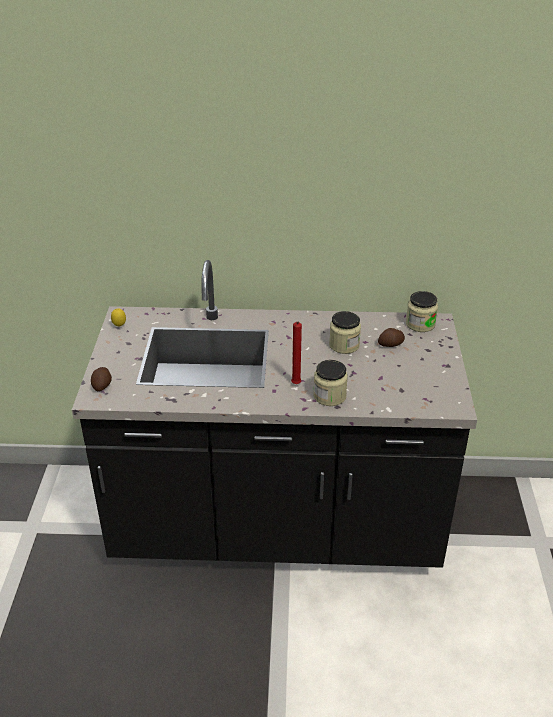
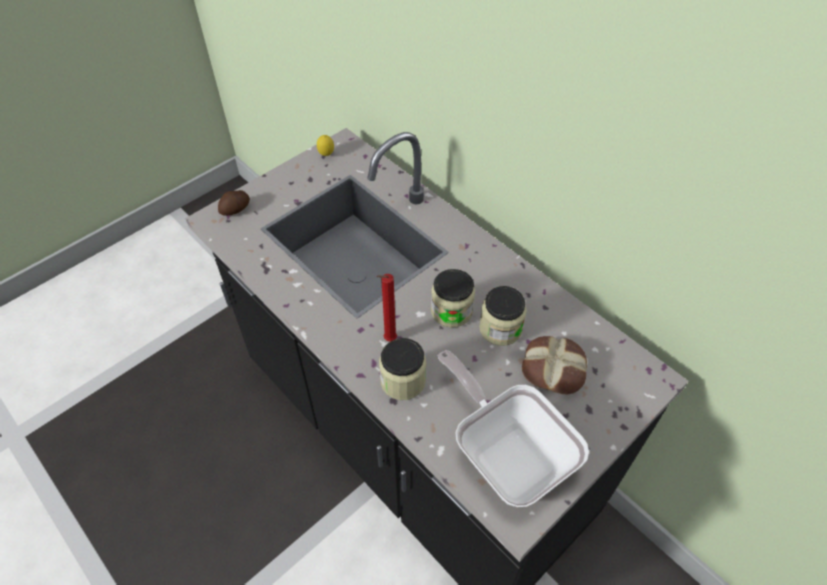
camera: 45 degrees right, 15 degrees up
(391, 344) = (554, 368): potato -> bread
(418, 389) = (507, 453): none -> frying pan
(420, 324) = (626, 366): jar -> jar (451, 311)

